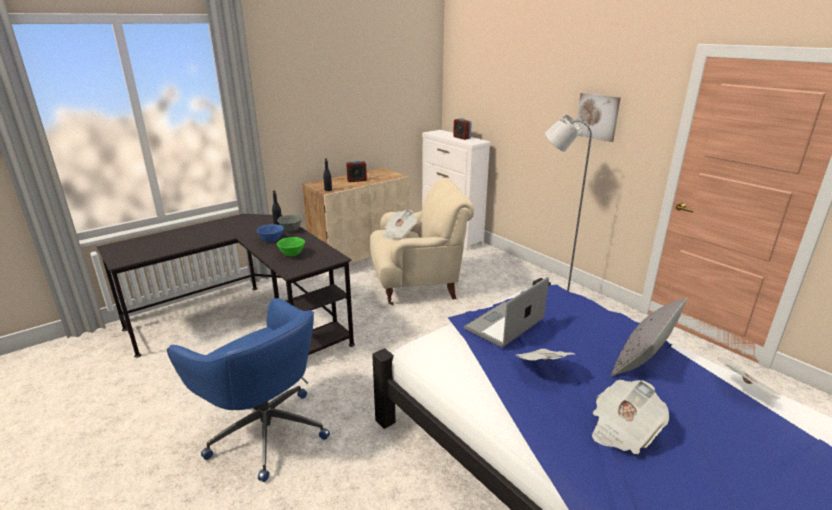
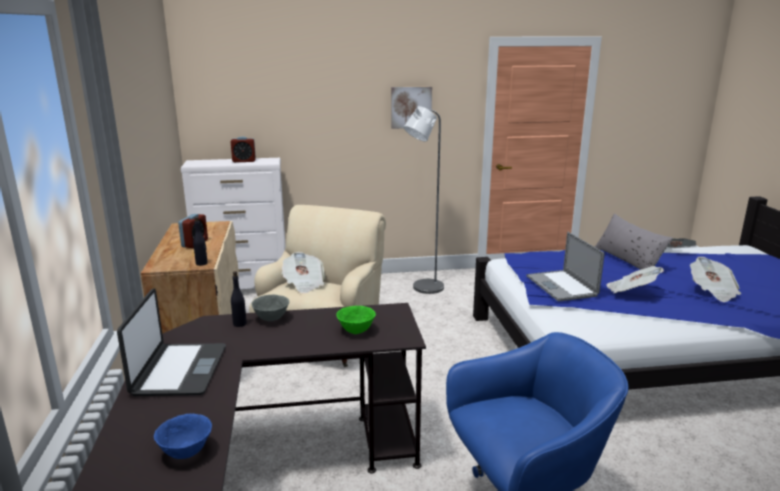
camera: 60 degrees left, 5 degrees down
(216, 229) = (179, 370): none -> laptop
(271, 241) = (291, 336): blue bowl -> blue bowl (186, 452)

